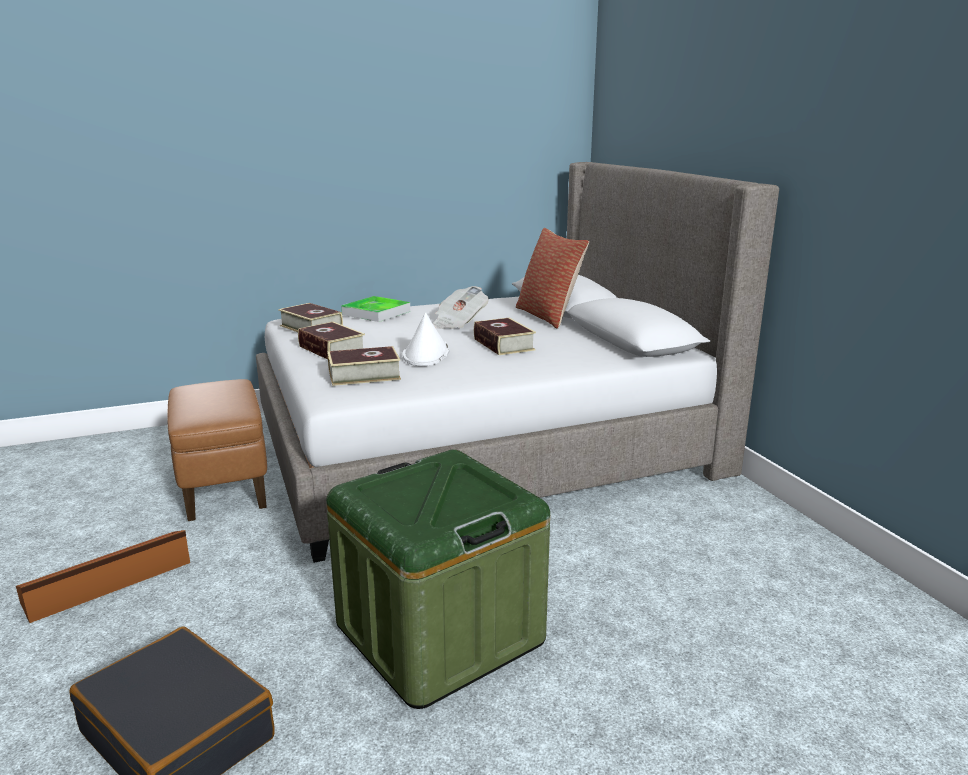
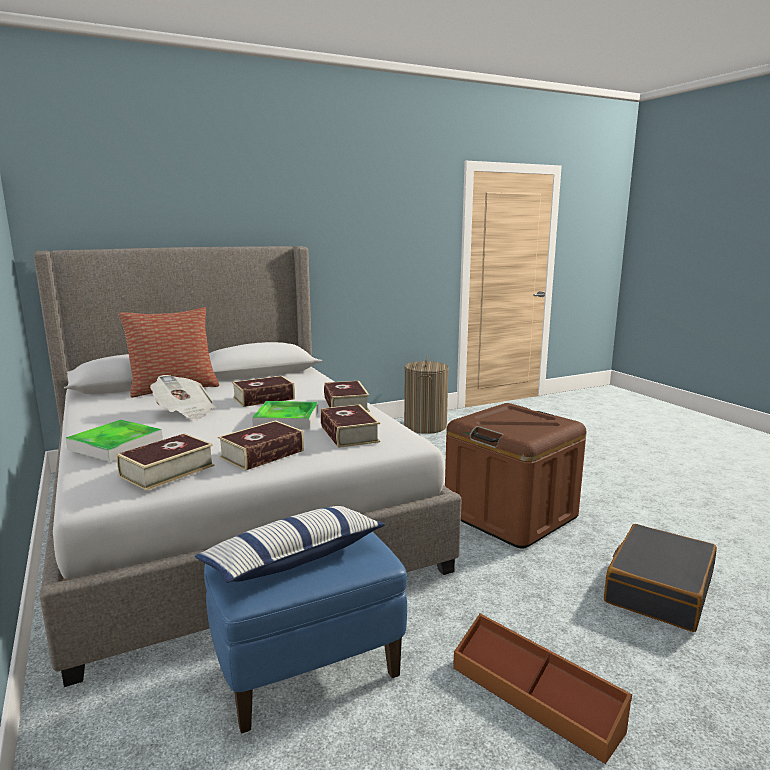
camera: 95 degrees left, 5 degrees down
(216, 395) = (293, 558): none -> pillow
(224, 487) = (309, 671): brown ottoman -> blue ottoman
(426, 354) = (287, 419): white hat -> tray
(439, 633) = (510, 515): green storage box -> brown storage box
(472, 375) = (346, 404): none -> book
(841, 590) = (425, 426): none -> laundry basket

